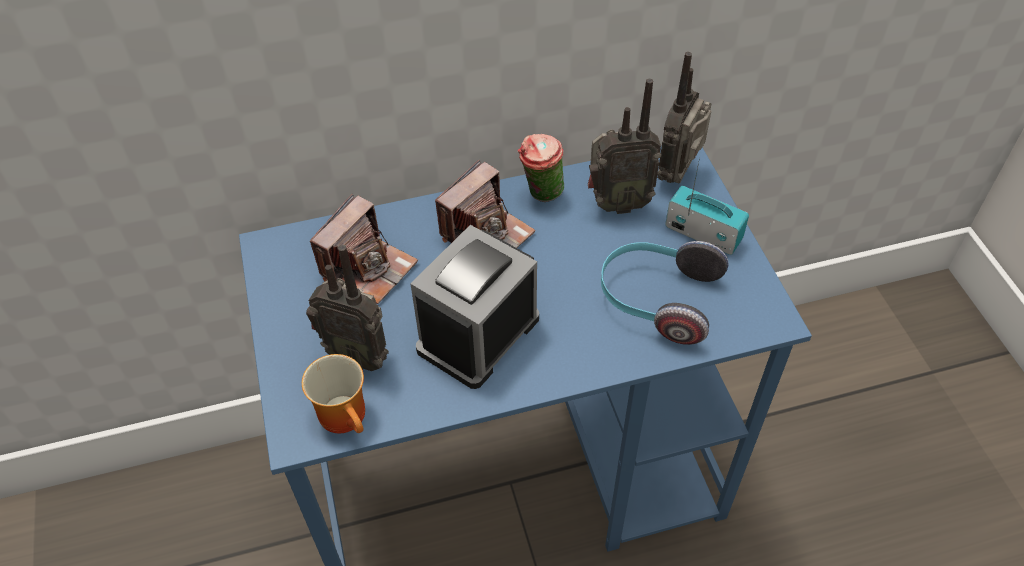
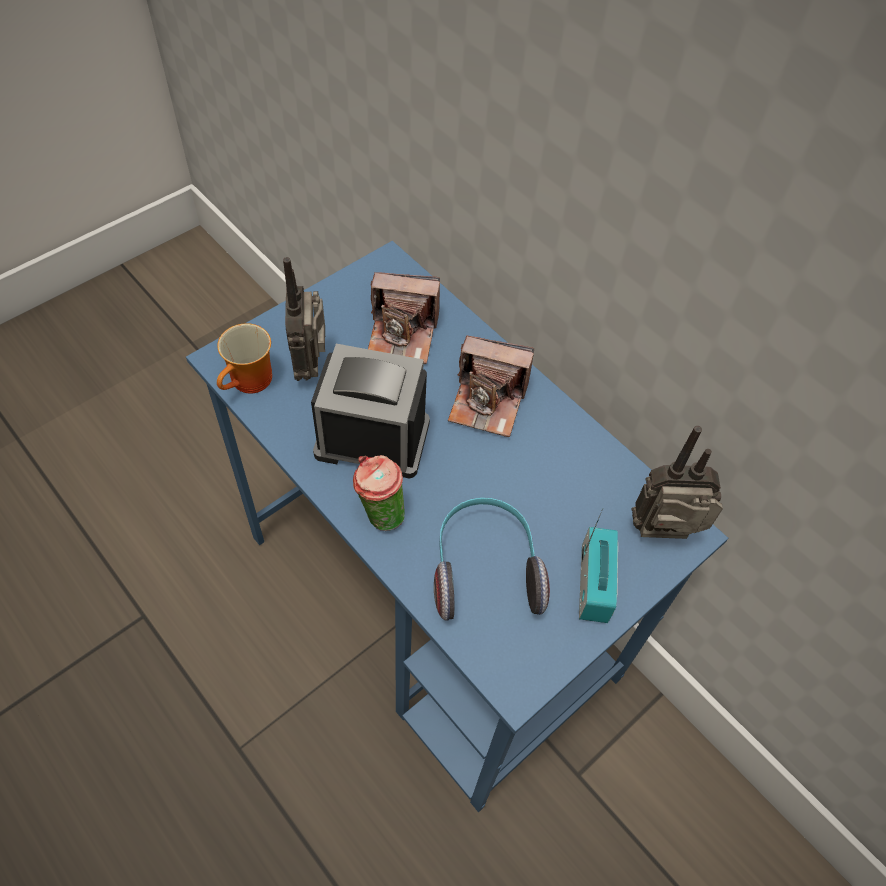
camera: 60 degrees right, 5 degrees up
(541, 195) = (559, 427): cup -> cup (379, 514)
(617, 203) = (587, 493): radio -> none

